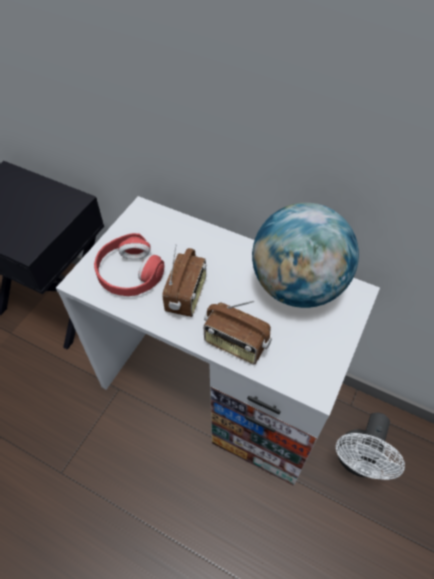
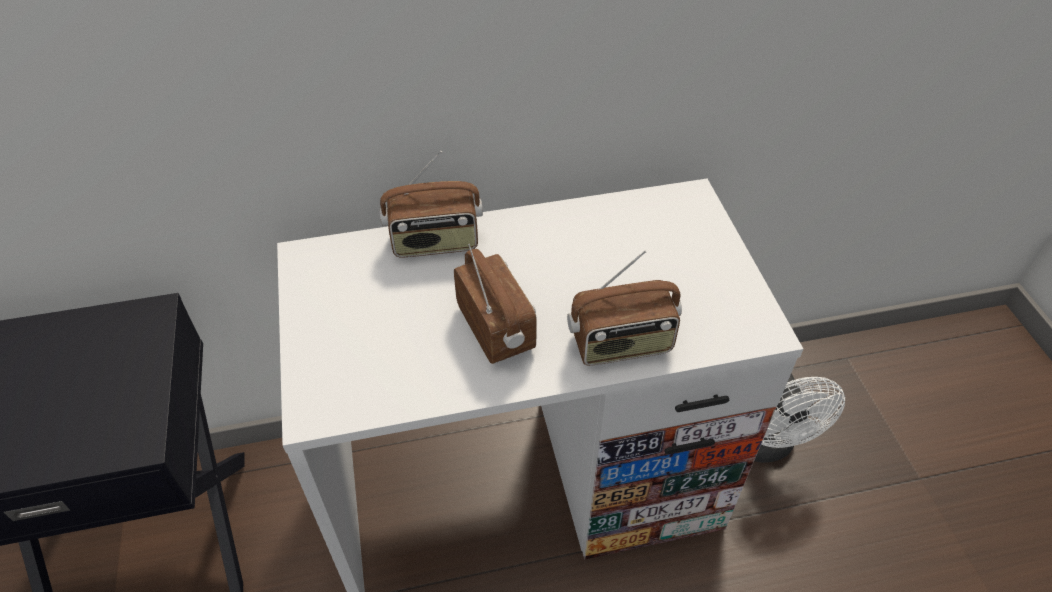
camera: 40 degrees left, 5 degrees down
(129, 273) = (382, 351): red headphones -> none
(202, 236) = (435, 242): none -> radio
(296, 286) = (619, 232): globe -> none

